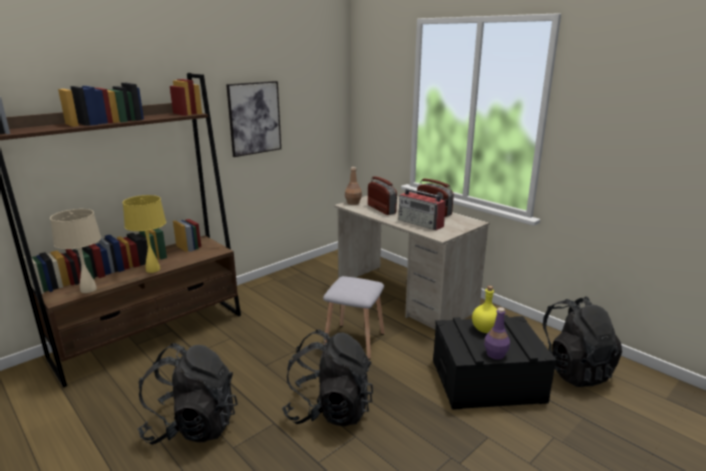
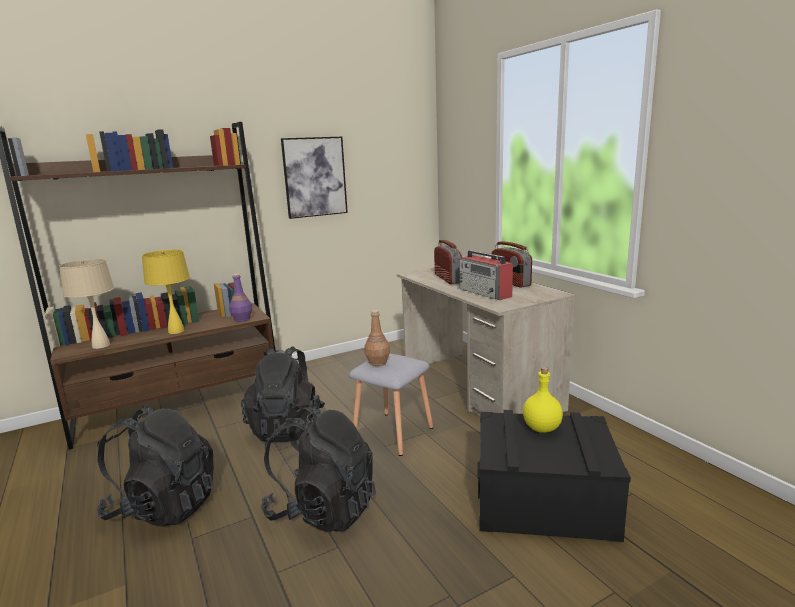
camera: 15 degrees right, 5 degrees down
(353, 203) = (420, 272): brown bottle -> brown bottle (377, 362)
(495, 354) = (541, 461): purple bottle -> purple bottle (242, 319)
(571, 370) = (676, 500): black backpack -> black backpack (287, 427)

